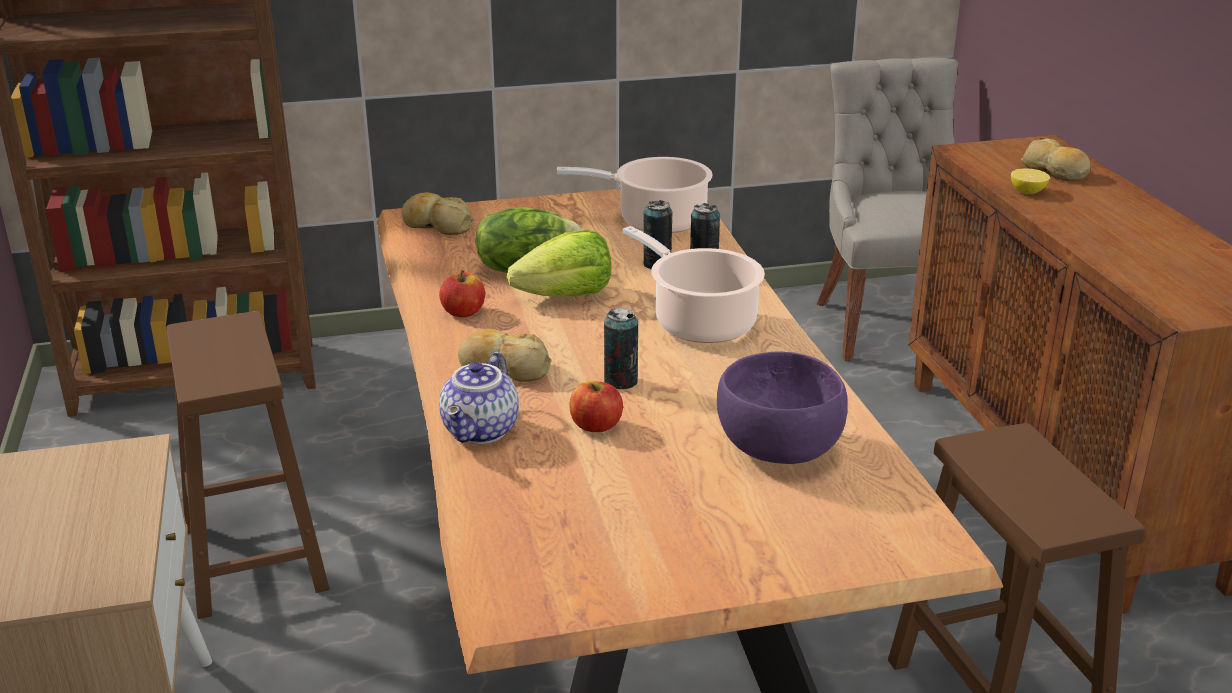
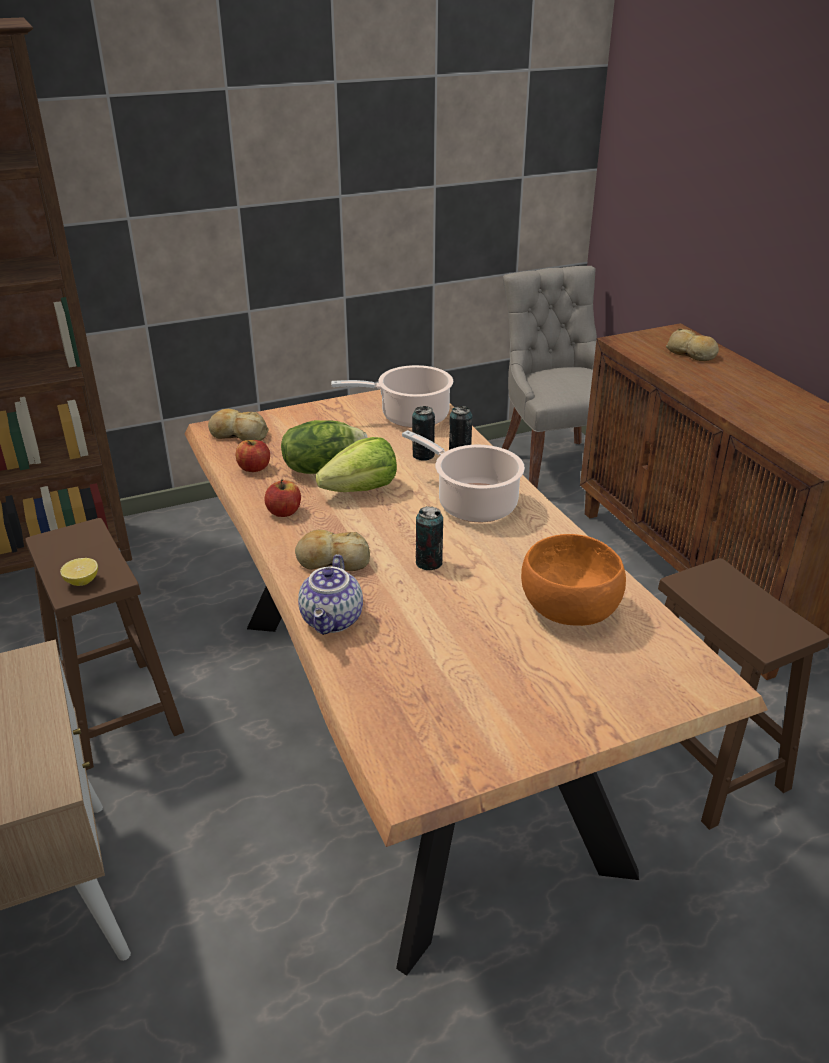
camera: 10 degrees left, 5 degrees up
(596, 425) = (422, 605): apple -> apple (254, 468)
(779, 448) = (570, 610): purple bowl -> orange bowl
(1027, 192) = (678, 372): lemon -> lemon (82, 581)

